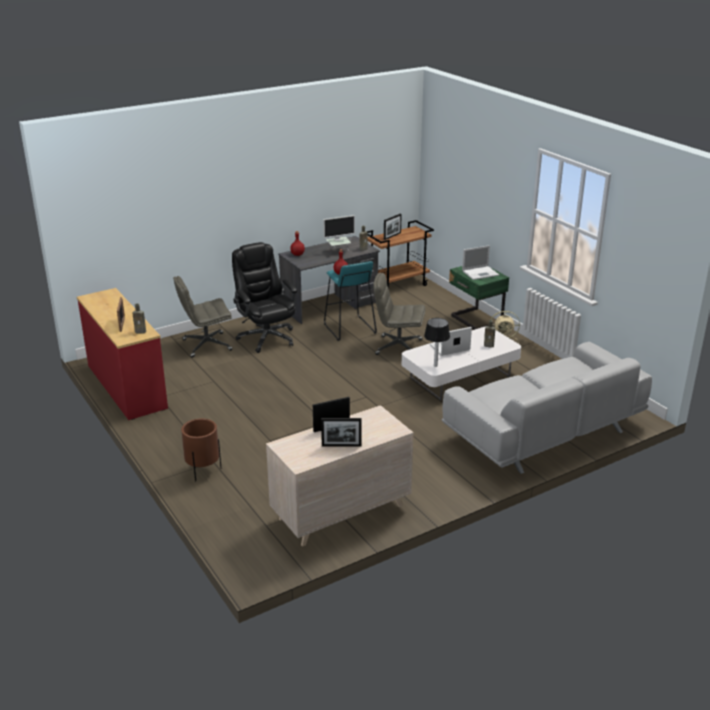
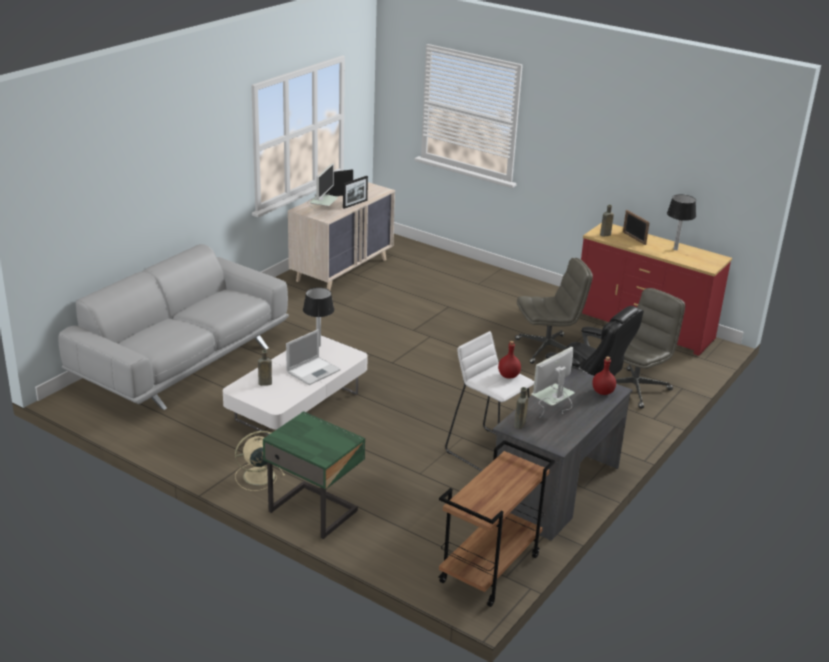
camera: 155 degrees right, 0 degrees up
(106, 309) = (675, 249): none -> table lamp
(203, 471) = (478, 277): brown planter -> none
(349, 329) = (489, 452): turquoise stool -> white stool
(376, 420) = (323, 213): none -> monitor
(392, 236) = (507, 482): picture frame -> none
(398, 347) = (401, 435): grey office chair -> grey office chair (547, 349)
(481, 273) = (311, 438): laptop -> none

